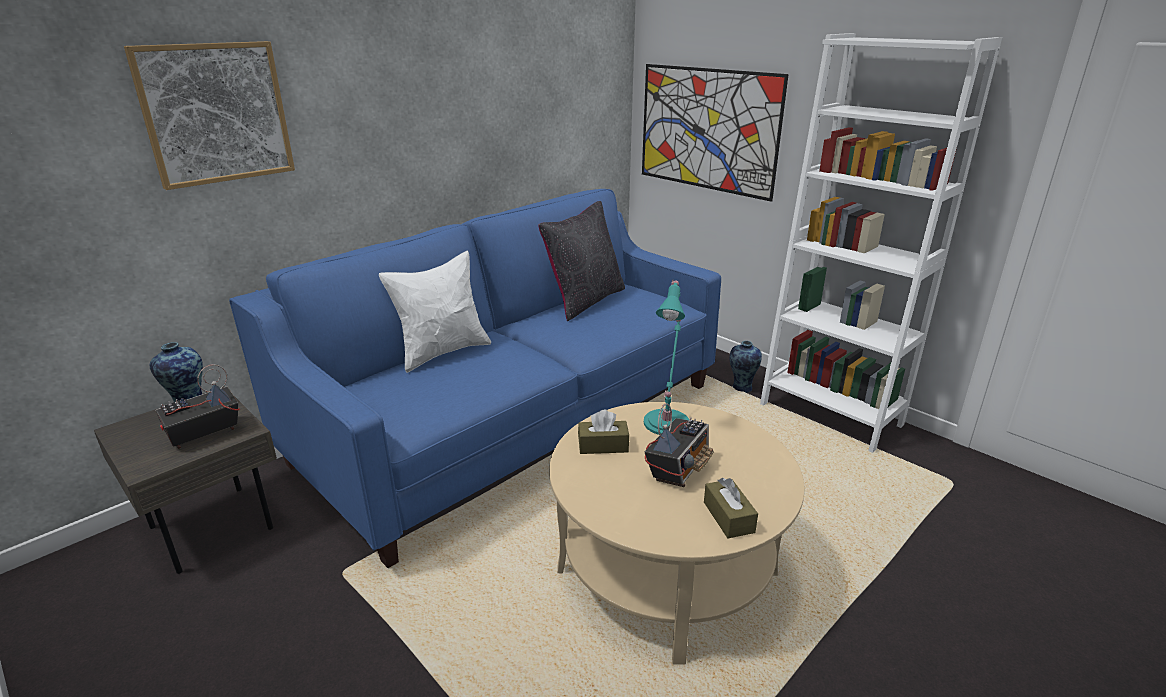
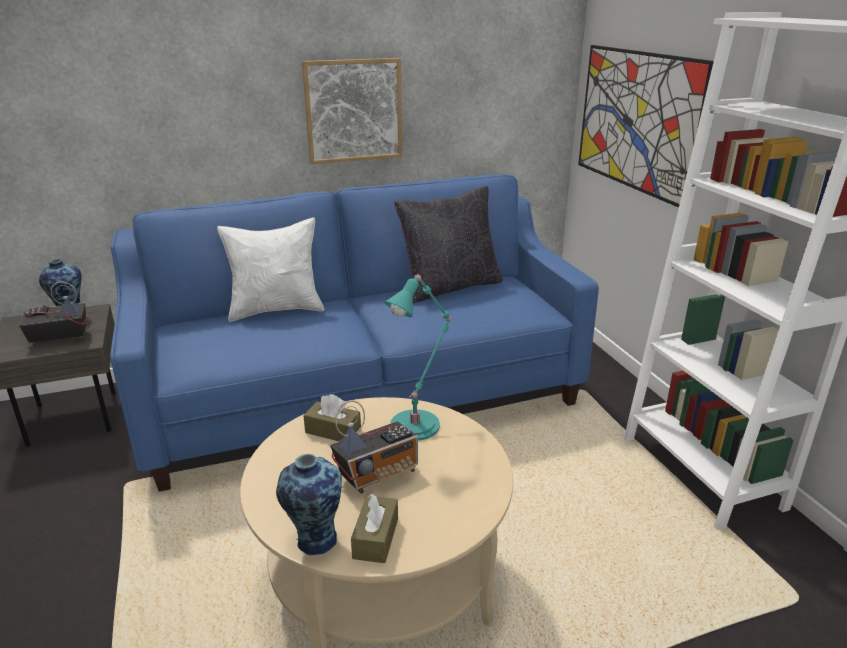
camera: 25 degrees right, 0 degrees up
(216, 113) = (114, 71): picture -> picture (353, 110)
(741, 388) = (617, 416): vase -> vase (314, 540)

